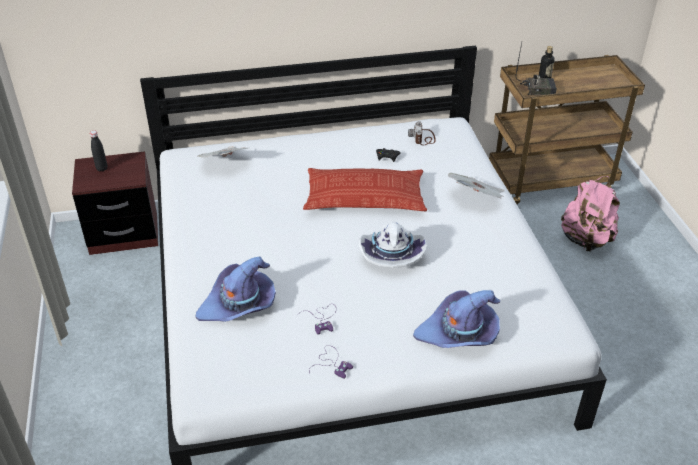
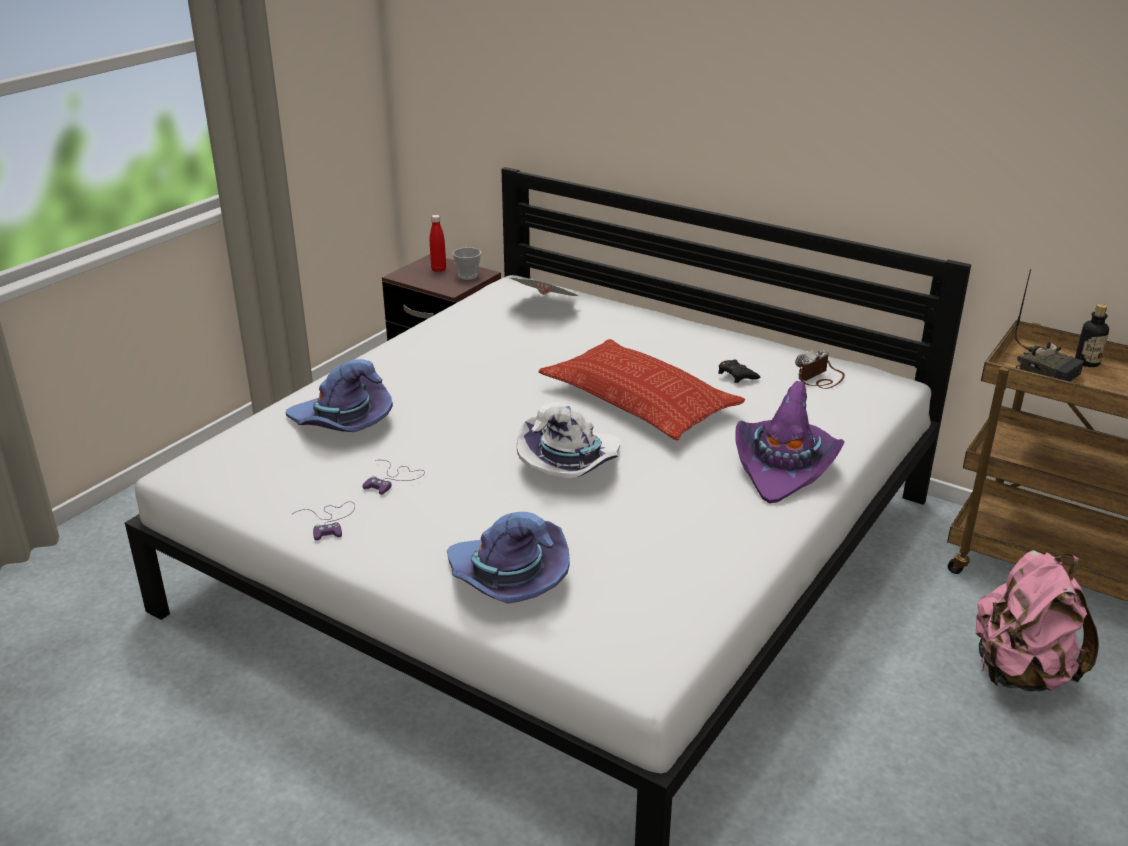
camera: 45 degrees right, 10 degrees down
(102, 168) = (438, 269): black bottle -> red bottle
(129, 164) = (467, 276): none -> cup
(477, 198) = (784, 468): newspaper -> purple hat

